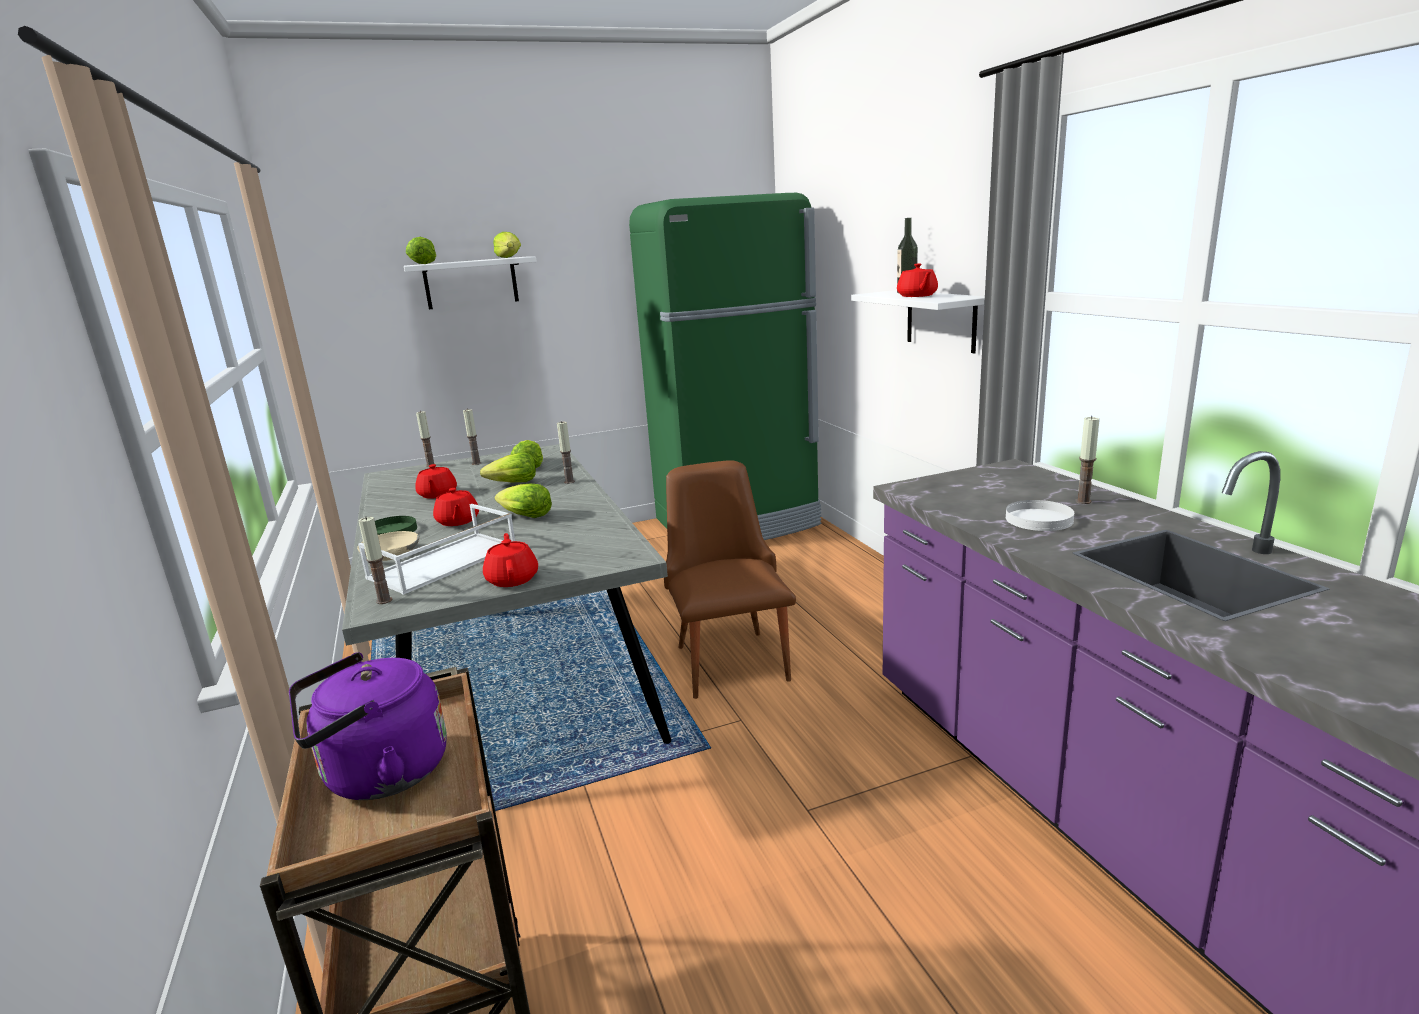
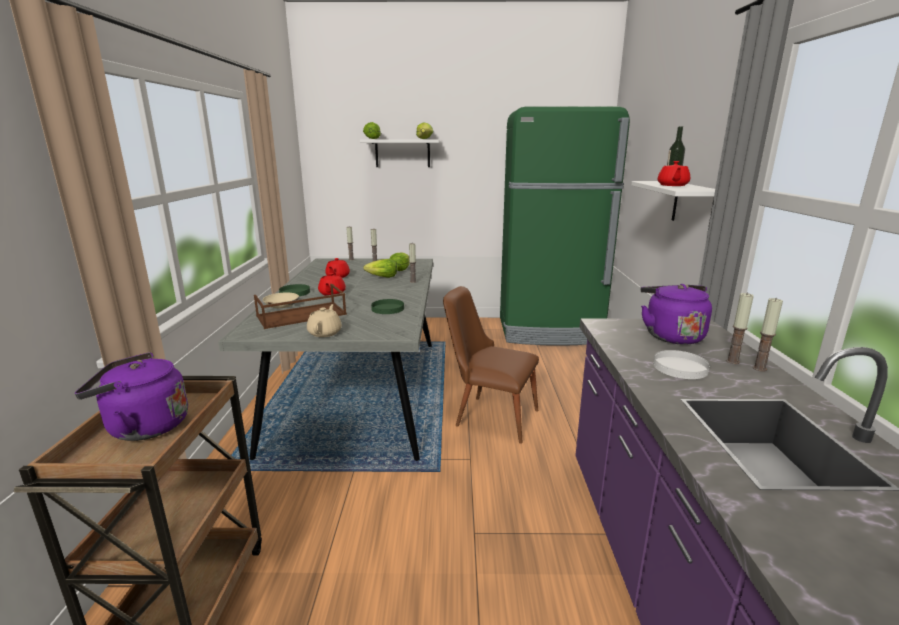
camera: 20 degrees right, 0 degrees up
(384, 600) = (252, 330): candle -> candle (759, 368)
(443, 563) = (301, 315): white tray -> brown tray
(512, 579) = (325, 332): red teapot -> beige teapot
(525, 516) = (369, 297): lettuce -> none
(572, 526) = (388, 308): none -> green plate
(729, 656) = (489, 415): brown chair -> brown chair turned 75 degrees counterclockwise
(994, 486) = (671, 335): none -> purple kettle

